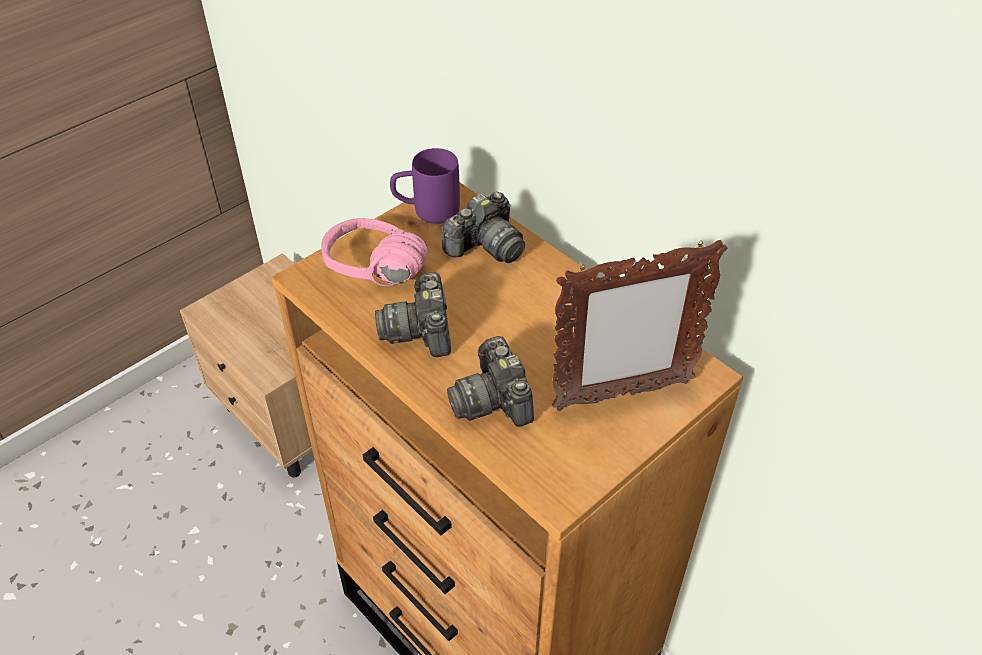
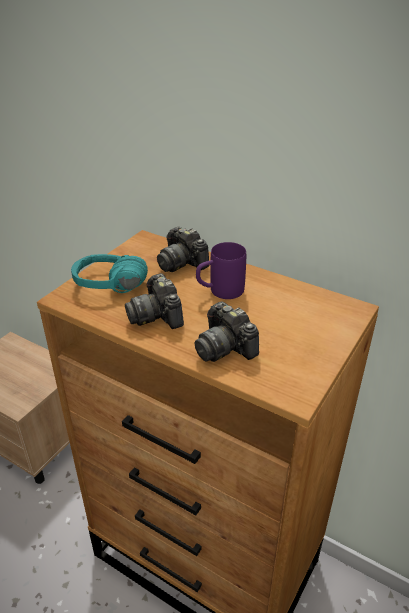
camera: 15 degrees left, 10 degrees down
(369, 277) = (108, 291): pink headphones -> turquoise headphones
(426, 211) = (134, 250): purple mug -> purple mug (219, 292)
(486, 246) = (182, 263): camera -> camera turned 105 degrees clockwise
(621, 395) = (309, 329): picture frame -> none

